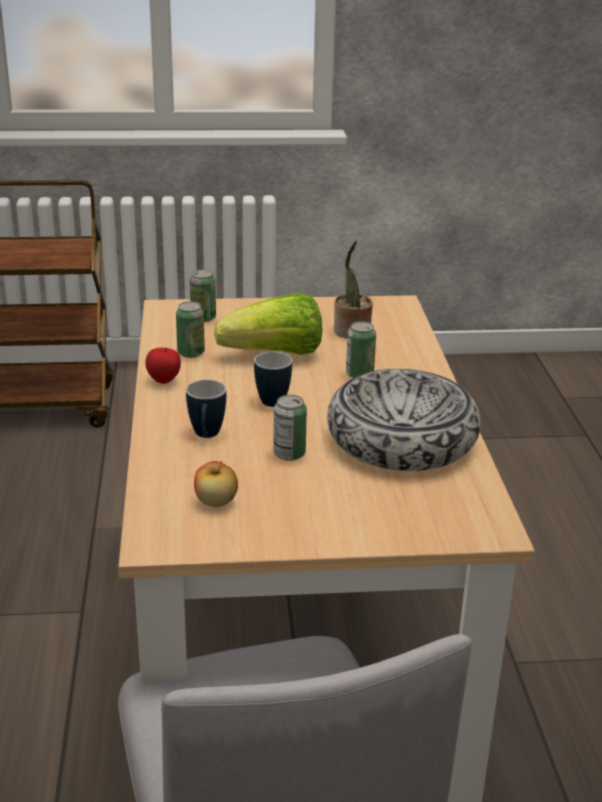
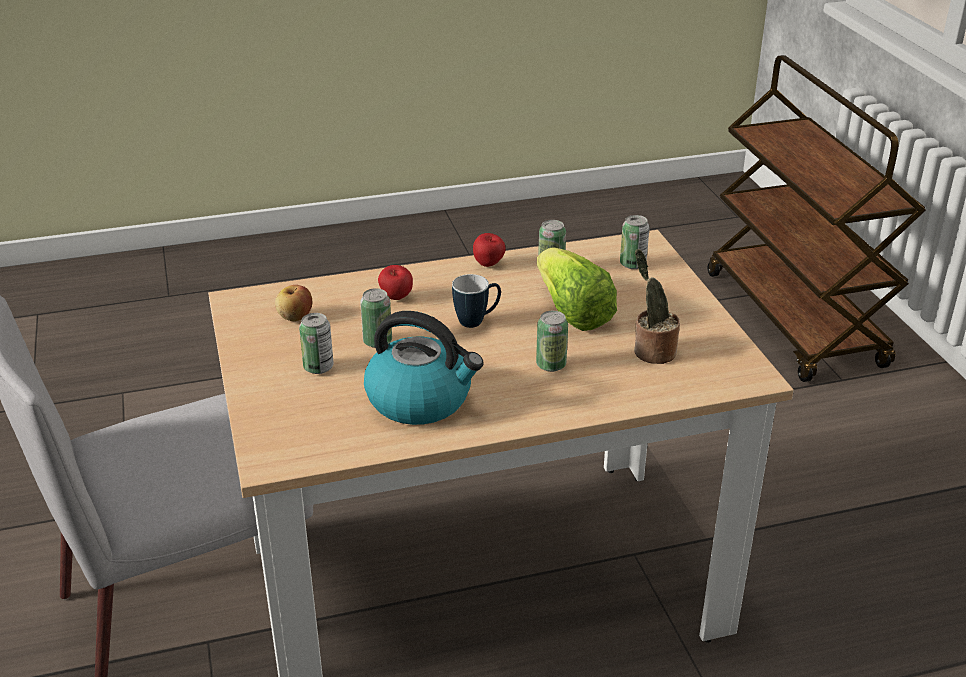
camera: 80 degrees right, 5 degrees up
(206, 437) = (396, 299): mug -> apple
(328, 492) = (318, 367): none -> can
(401, 440) = (421, 400): bowl -> kettle

